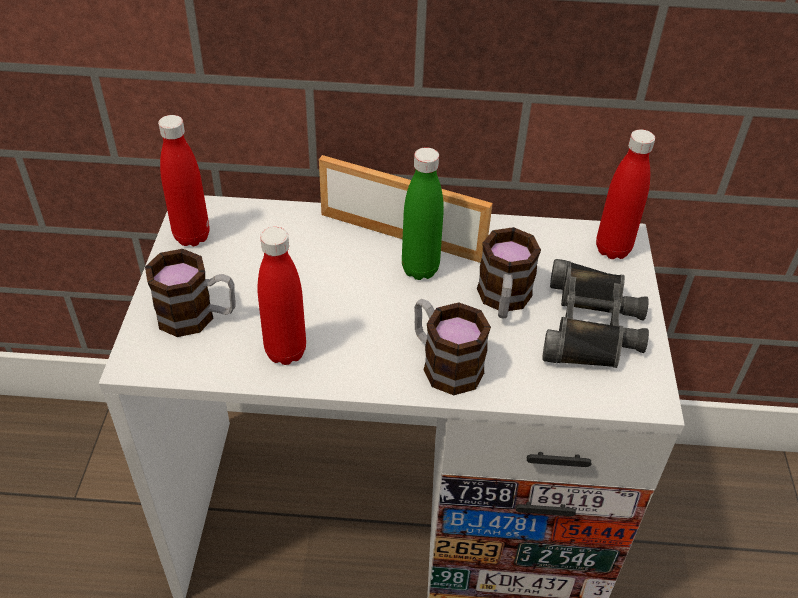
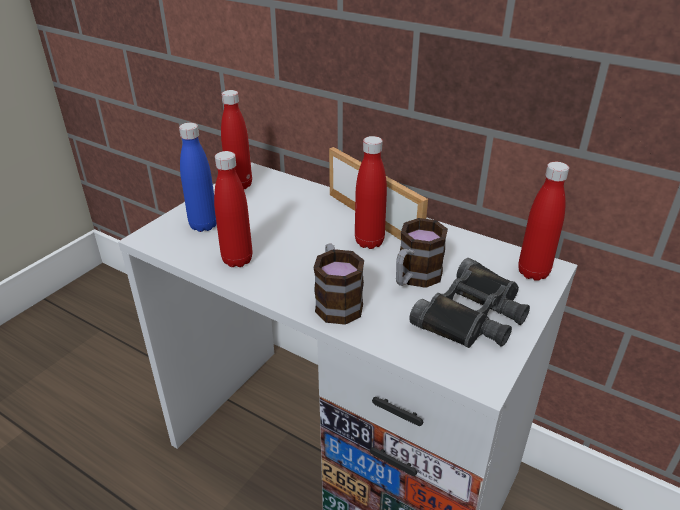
camera: 30 degrees right, 10 degrees down
(197, 316) = (203, 225): mug -> blue bottle
(420, 269) = (369, 242): green bottle -> red bottle

